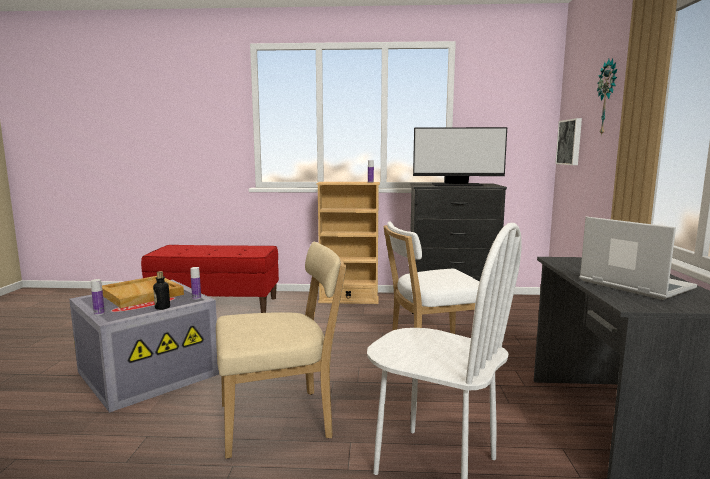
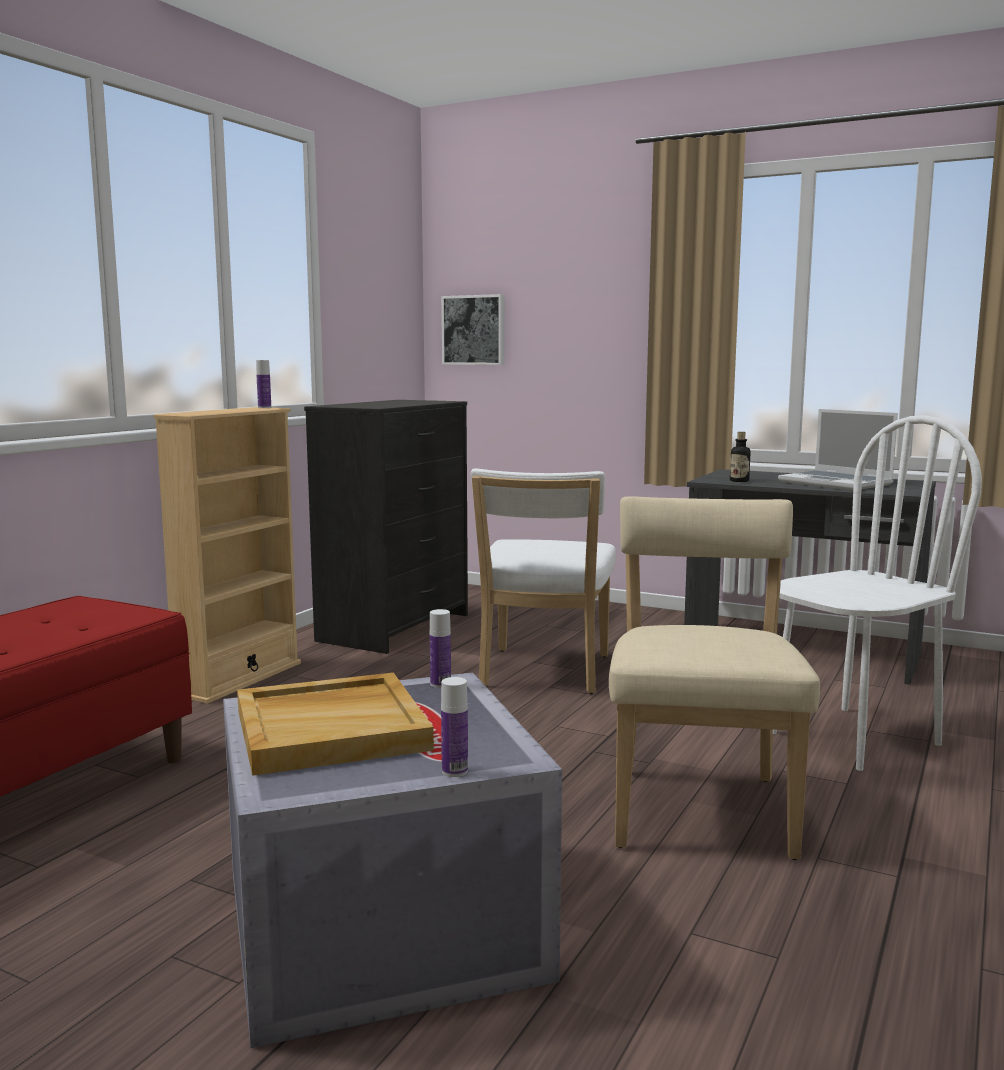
camera: 65 degrees left, 0 degrees up
(162, 307) = (479, 712): bottle -> bottle (739, 481)
(457, 185) = (399, 403): monitor -> none
(608, 97) = (576, 270): wall clock -> none
(633, 285) = (837, 483): laptop -> laptop turned 120 degrees counterclockwise

